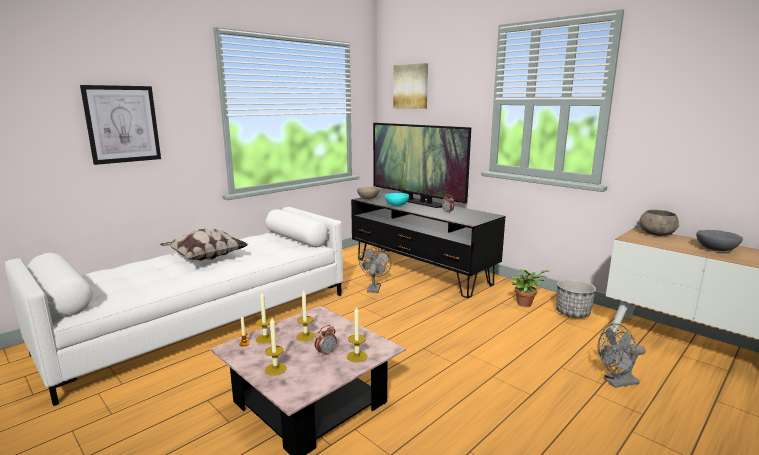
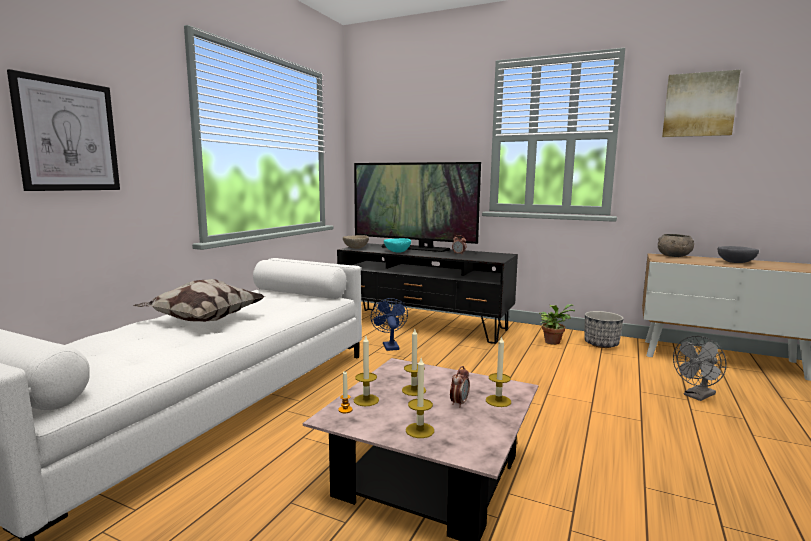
camera: 20 degrees left, 5 degrees down
(374, 288) = (389, 345): grey fan -> blue fan
(411, 86) = (390, 125): picture -> picture (699, 105)

